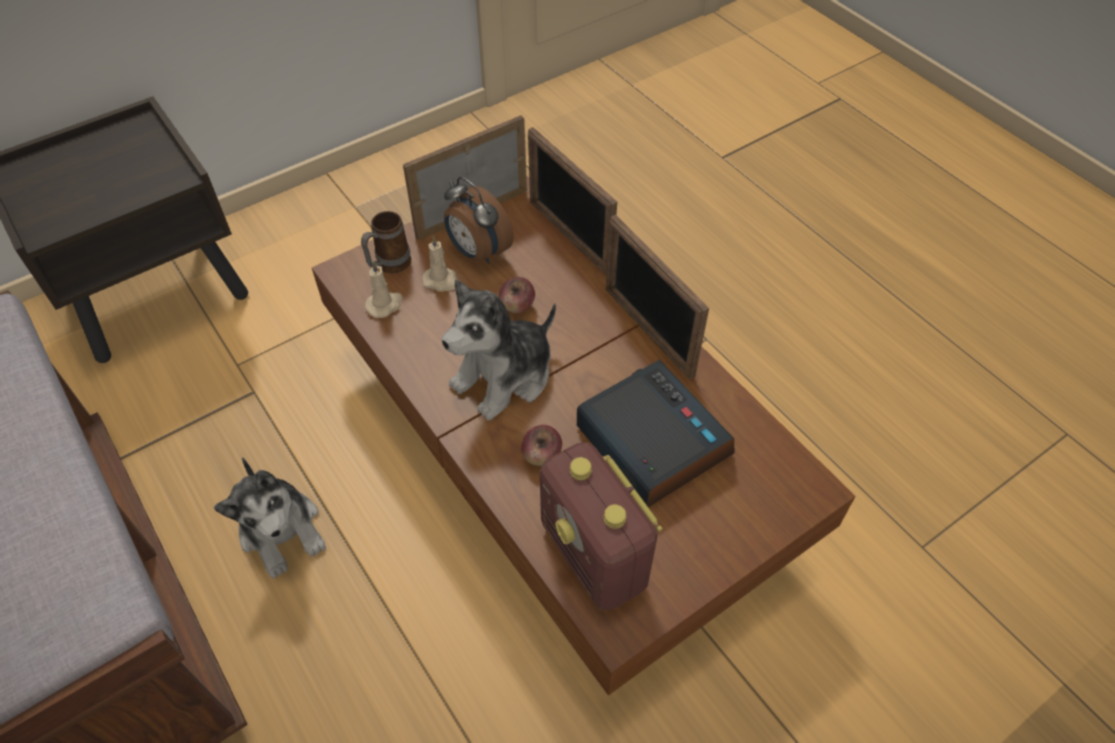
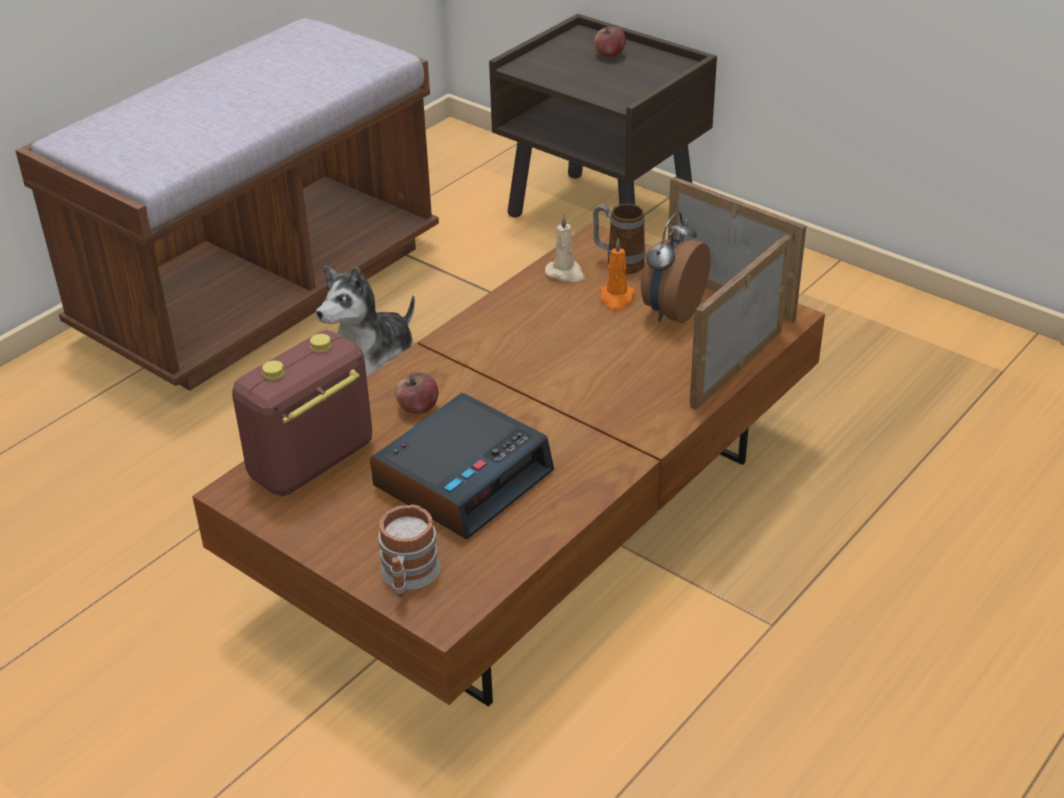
camera: 75 degrees right, 15 degrees down
(442, 281) = (616, 299): beige candle -> orange candle
(505, 377) = (507, 365): plush toy -> none
(517, 306) = (608, 353): apple -> apple (609, 55)
(647, 331) = (619, 451): picture frame -> none
(766, 505) = (408, 577): none -> mug

